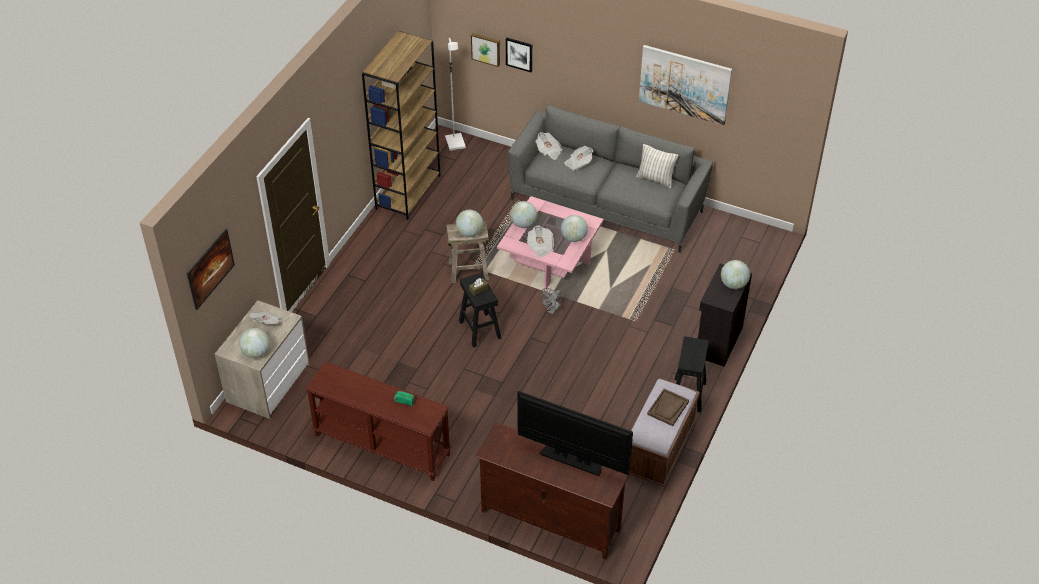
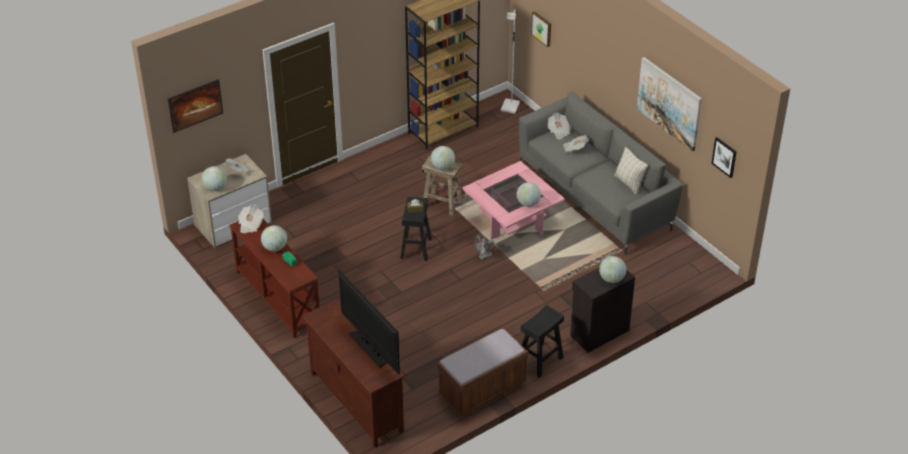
camera: 30 degrees right, 5 degrees down
(519, 54) = (563, 40): picture -> picture (724, 157)
(523, 224) = (497, 179): globe -> globe (275, 248)
(540, 247) = (495, 200): newspaper -> newspaper (250, 225)
(668, 408) = (490, 351): brown tray -> none

